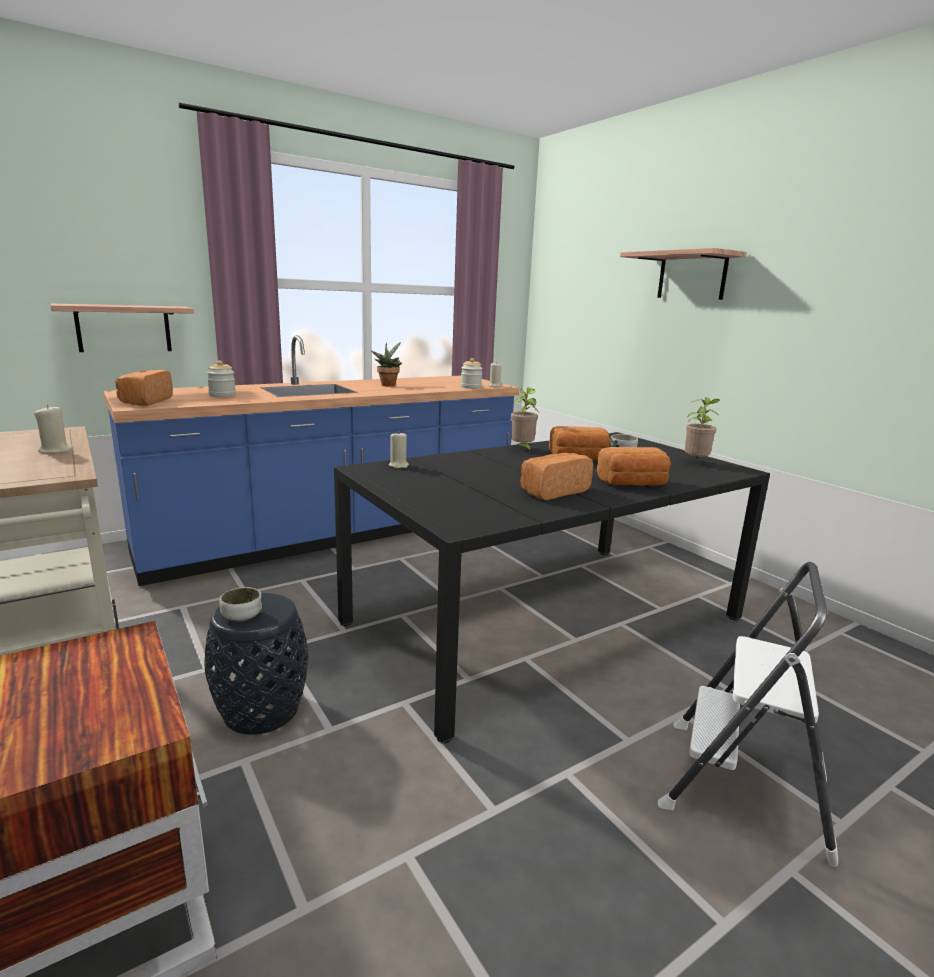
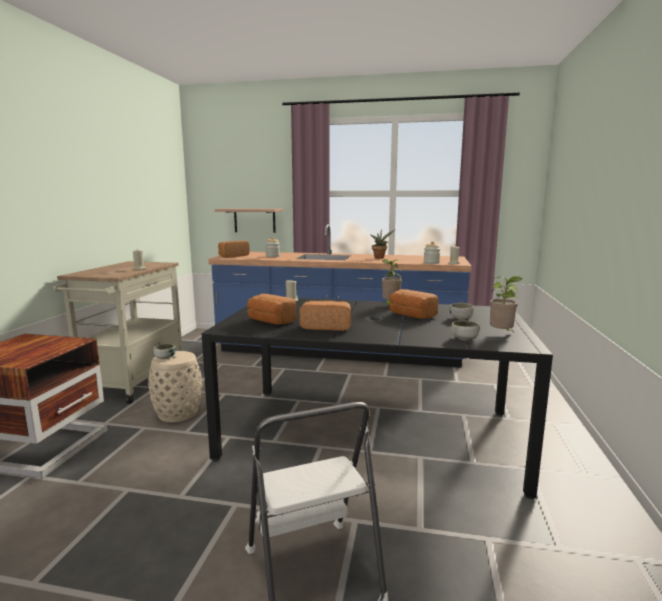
camera: 45 degrees right, 5 degrees down
(261, 710) = (178, 413): black stool -> beige stool
(633, 484) = (393, 334): bread -> bread (270, 321)
(688, 473) = (464, 338): none -> bowl
(692, 276) = (611, 167): shelf -> none

